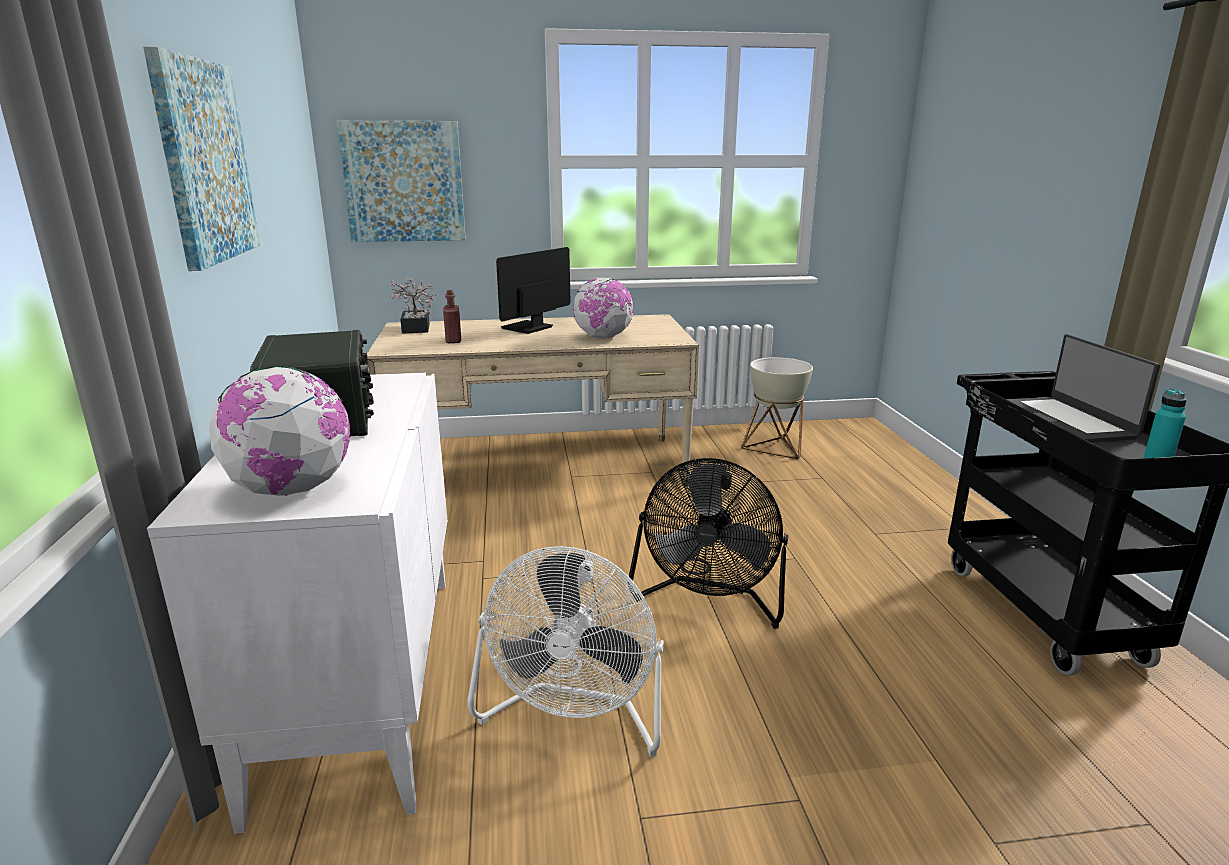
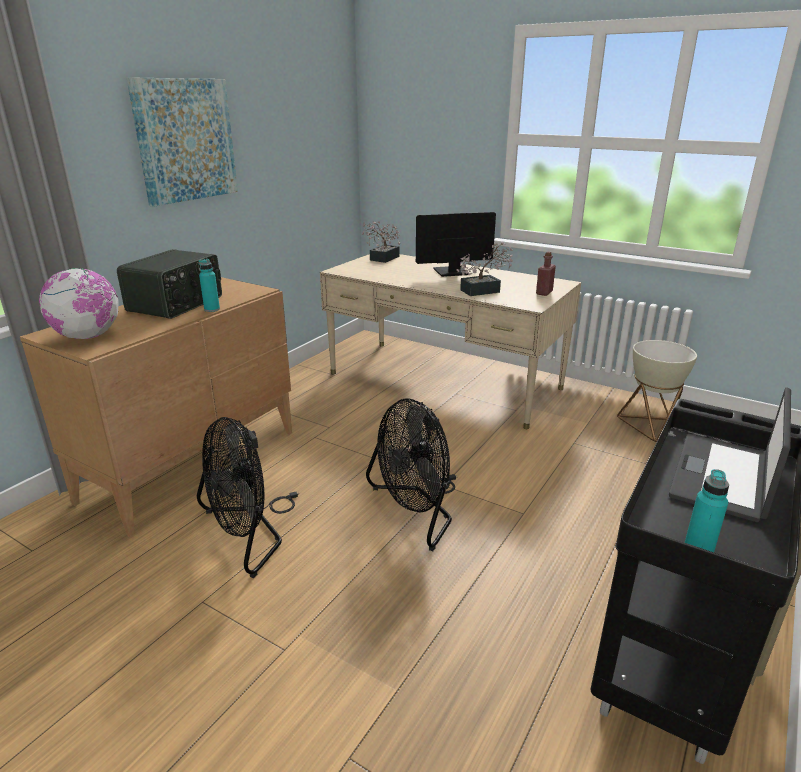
camera: 40 degrees right, 5 degrees up
(363, 681) = (193, 465): white cabinet -> brown cabinet
(397, 411) = (212, 309): none -> turquoise bottle
(404, 182) = (406, 149): picture -> none
(453, 340) = (387, 271): red bottle -> red bottle (544, 293)
(569, 711) = (250, 530): white fan -> black fan
(603, 337) = (484, 291): globe -> potted plant

